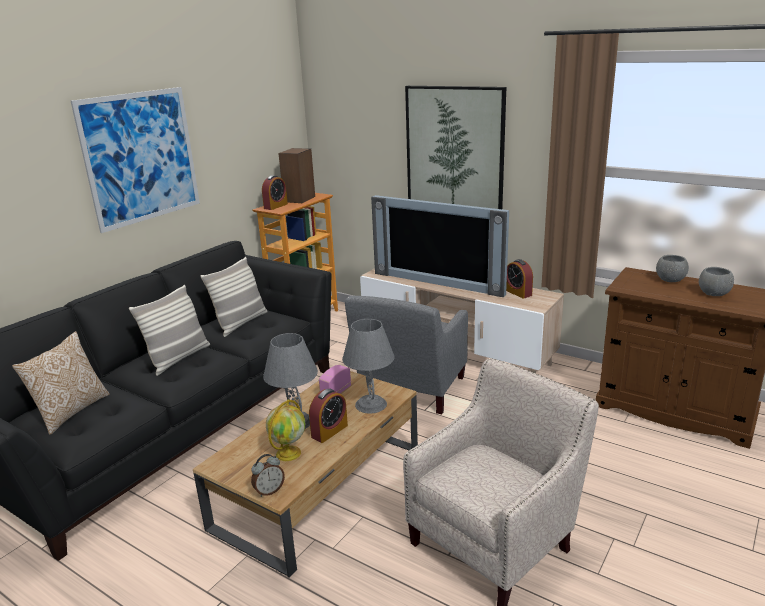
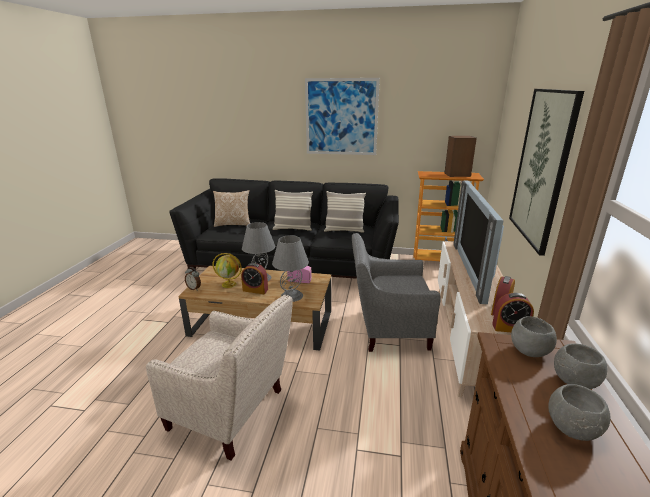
camera: 65 degrees right, 0 degrees up
(275, 206) = (432, 173): alarm clock -> alarm clock (510, 328)
(635, 282) = (529, 351): none -> grey bowl

